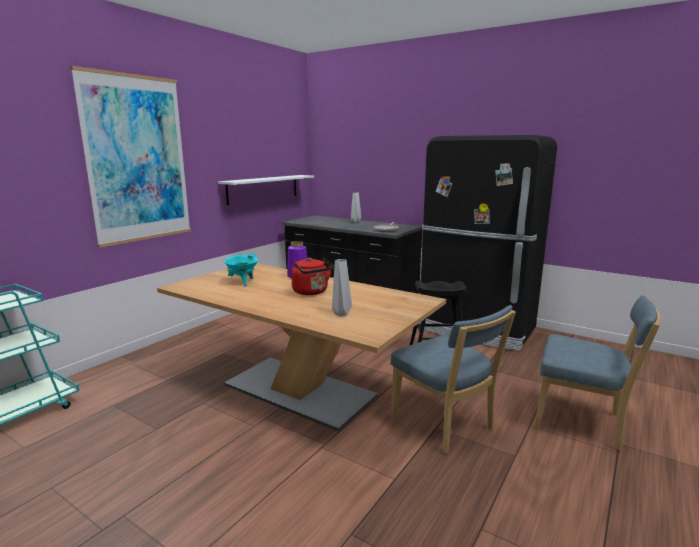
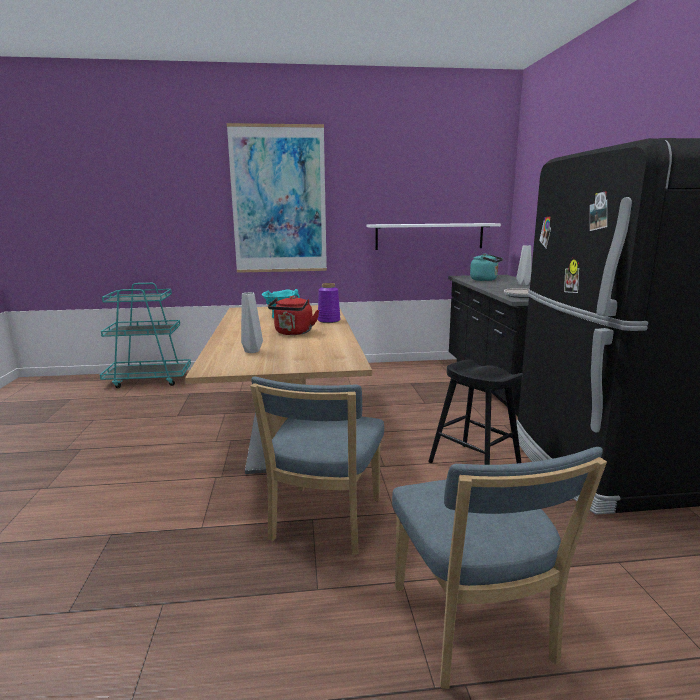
camera: 50 degrees right, 0 degrees up
(320, 221) = (485, 280): none -> turquoise kettle

